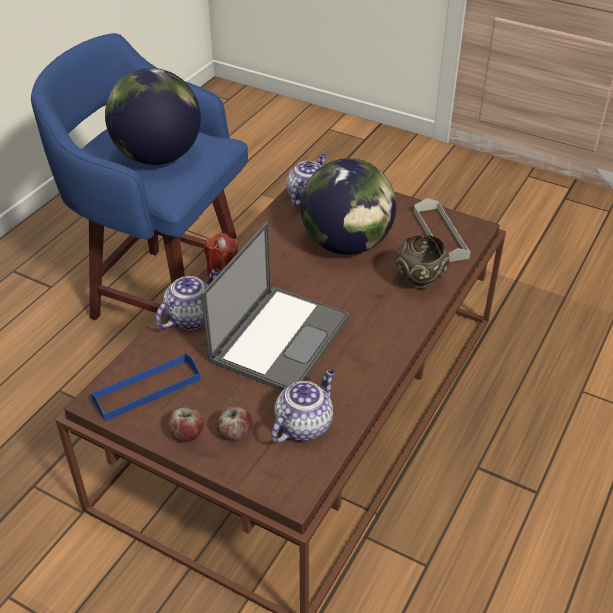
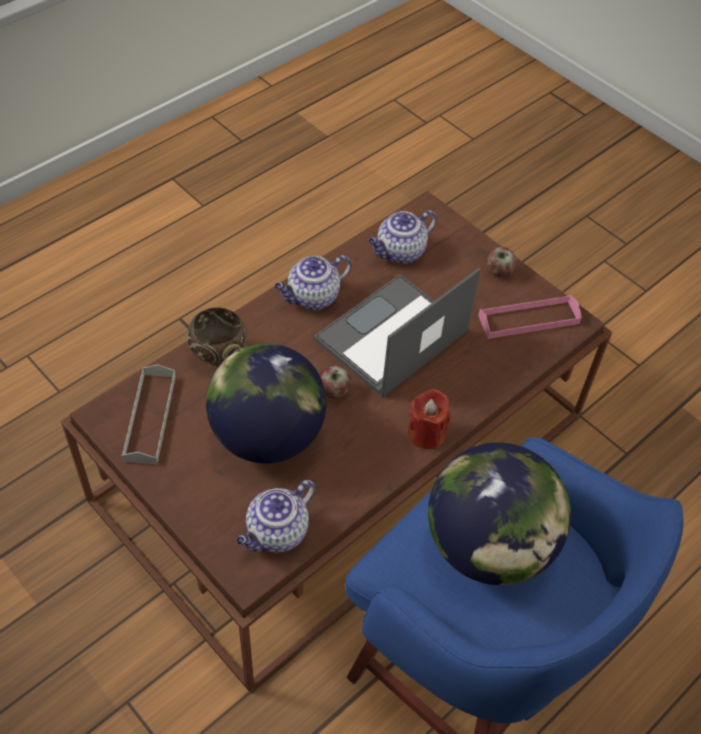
camera: 165 degrees left, 10 degrees up
(147, 389) = (528, 319): blue tray -> pink tray
(191, 317) = (473, 386): teapot -> teapot (312, 298)
(235, 433) = (459, 261): apple -> apple (333, 391)

